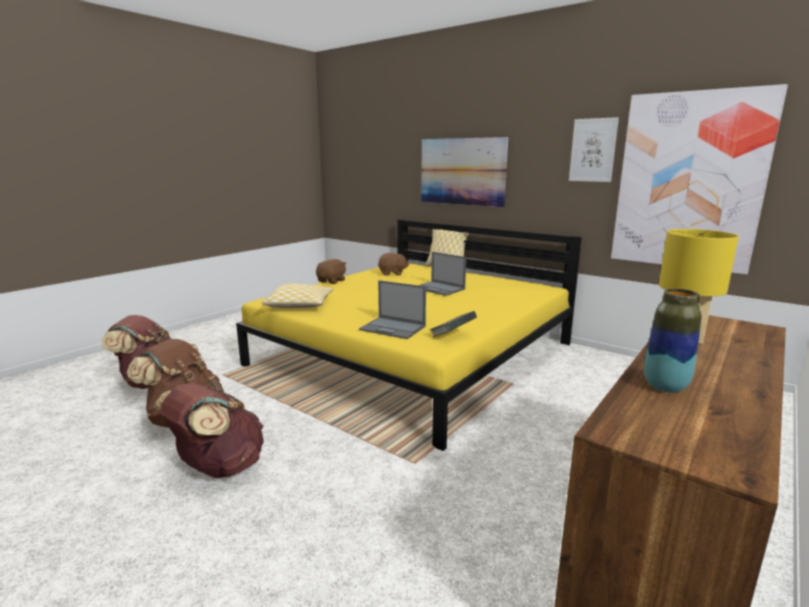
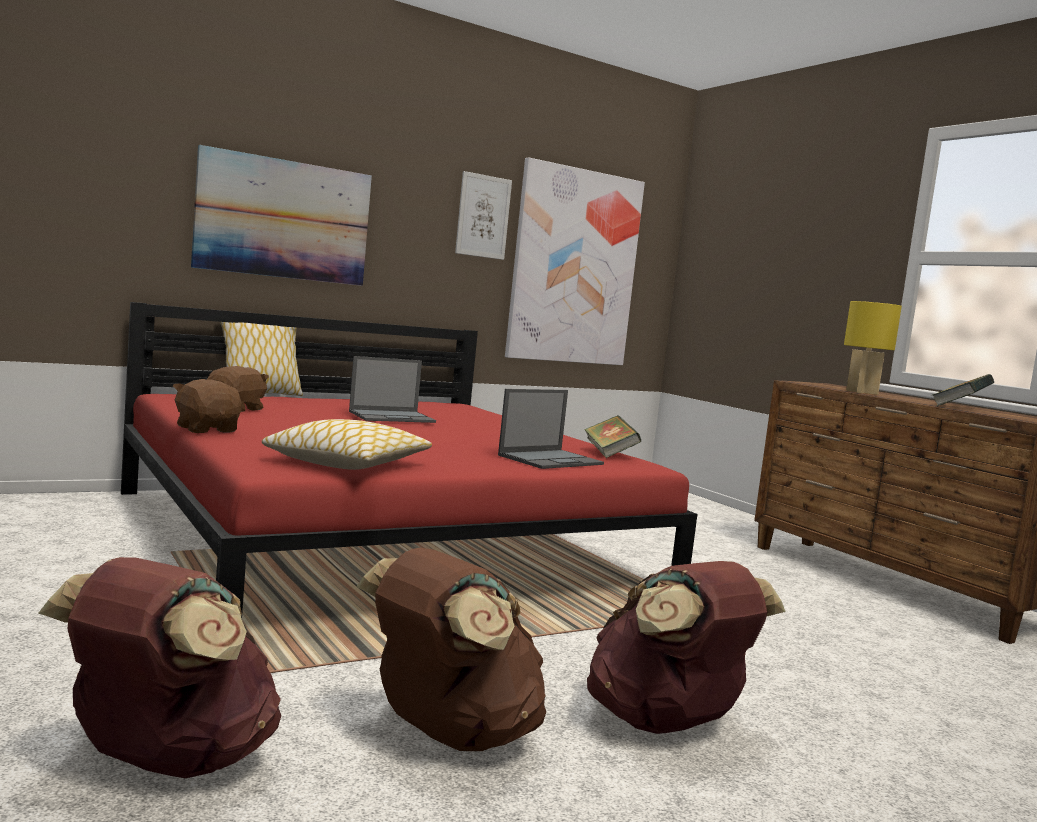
camera: 70 degrees left, 10 degrees down
(414, 354) = (379, 539): yellow bed -> red bed
(665, 387) = (959, 408): vase -> book

